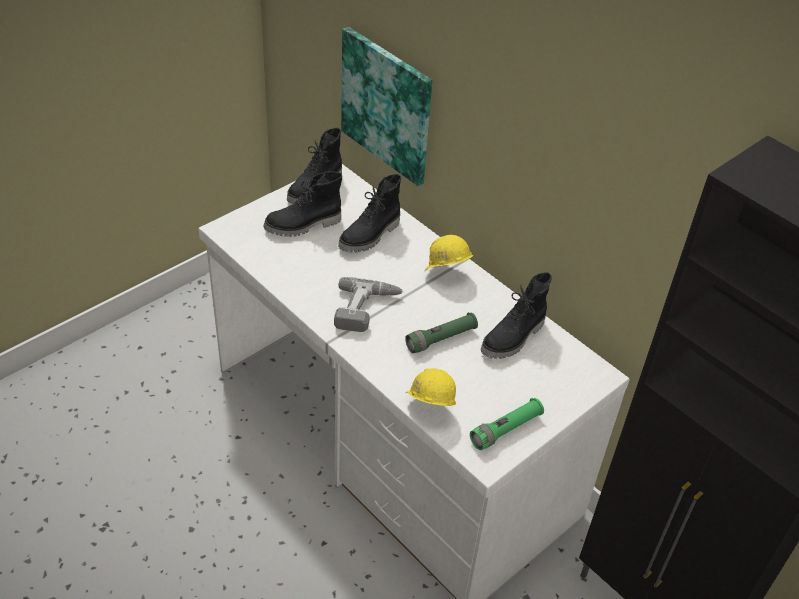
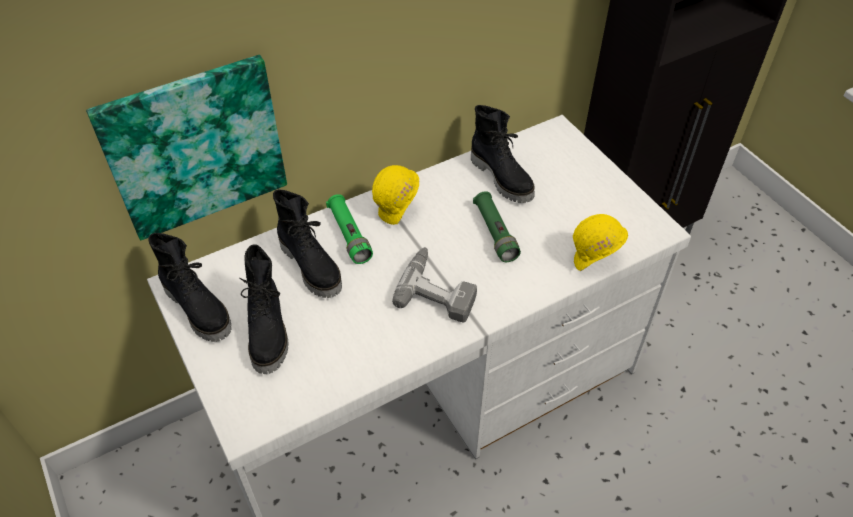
camera: 75 degrees left, 5 degrees up
(506, 430) = (621, 208): green flashlight -> green flashlight (349, 235)

